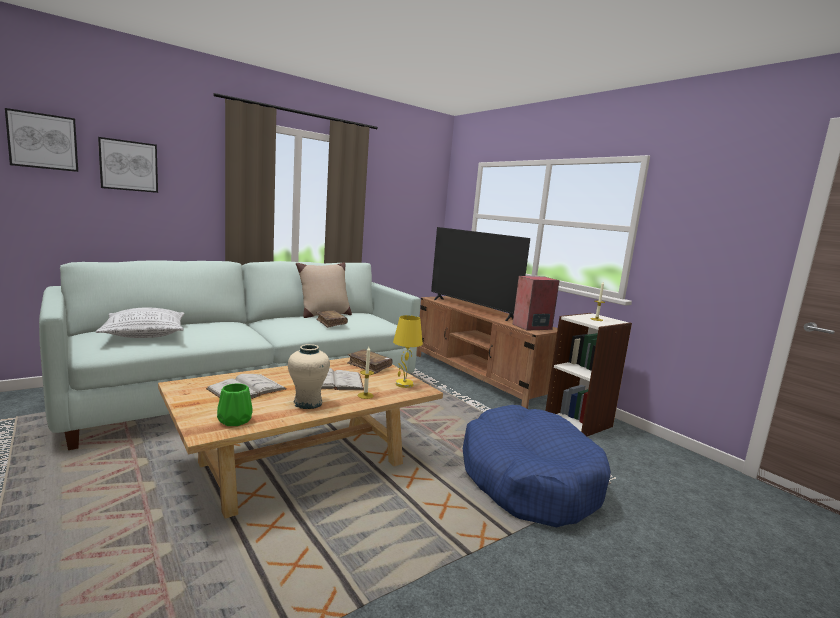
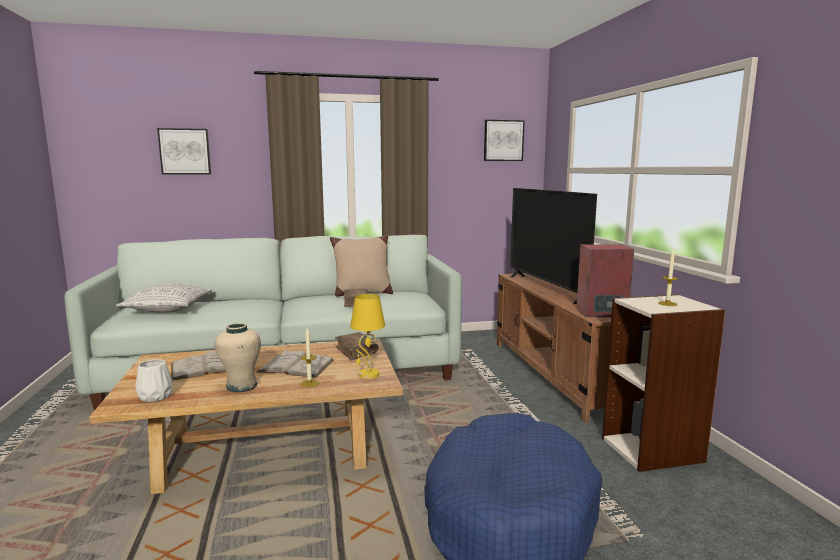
camera: 25 degrees right, 0 degrees up
(43, 141) = (115, 138): picture -> picture (503, 140)
(235, 420) = (156, 396): green vase -> white vase

